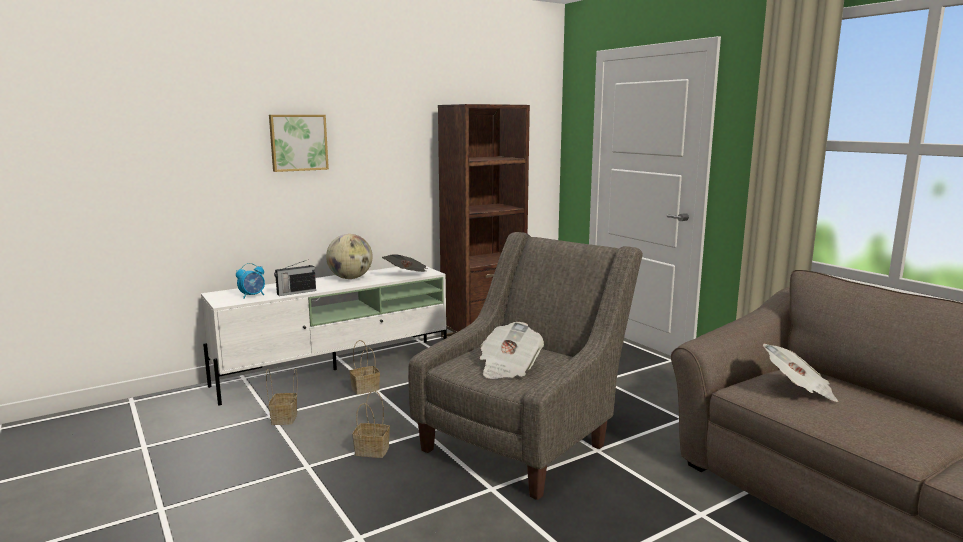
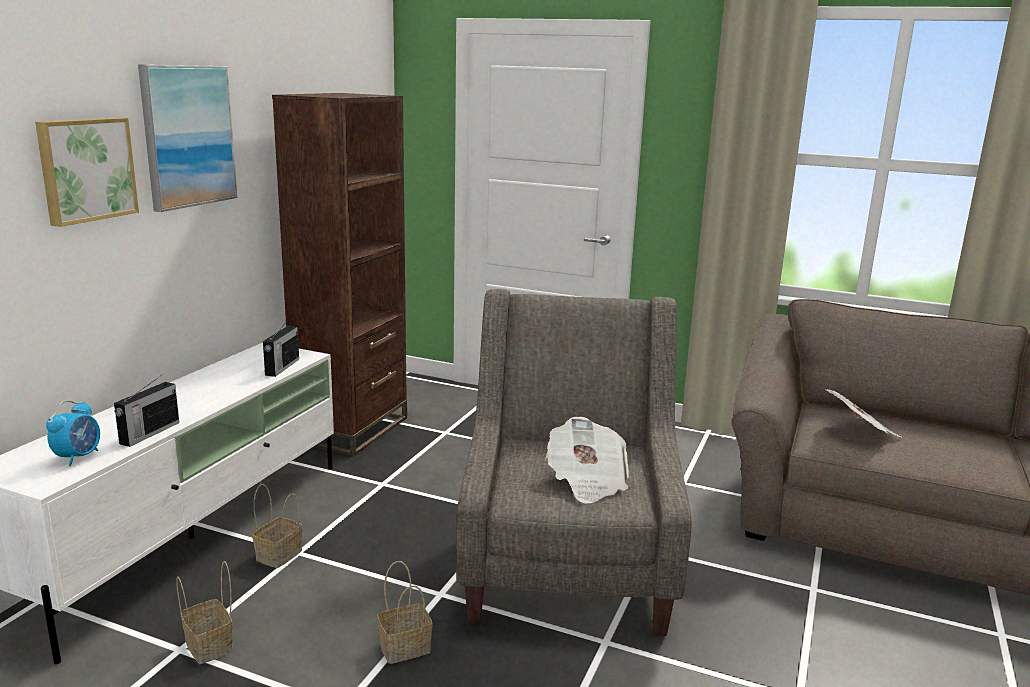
camera: 35 degrees left, 5 degrees up
(350, 278) = (198, 388): globe -> none
(371, 128) = (188, 136): none -> picture
(407, 276) = (281, 367): newspaper -> radio

